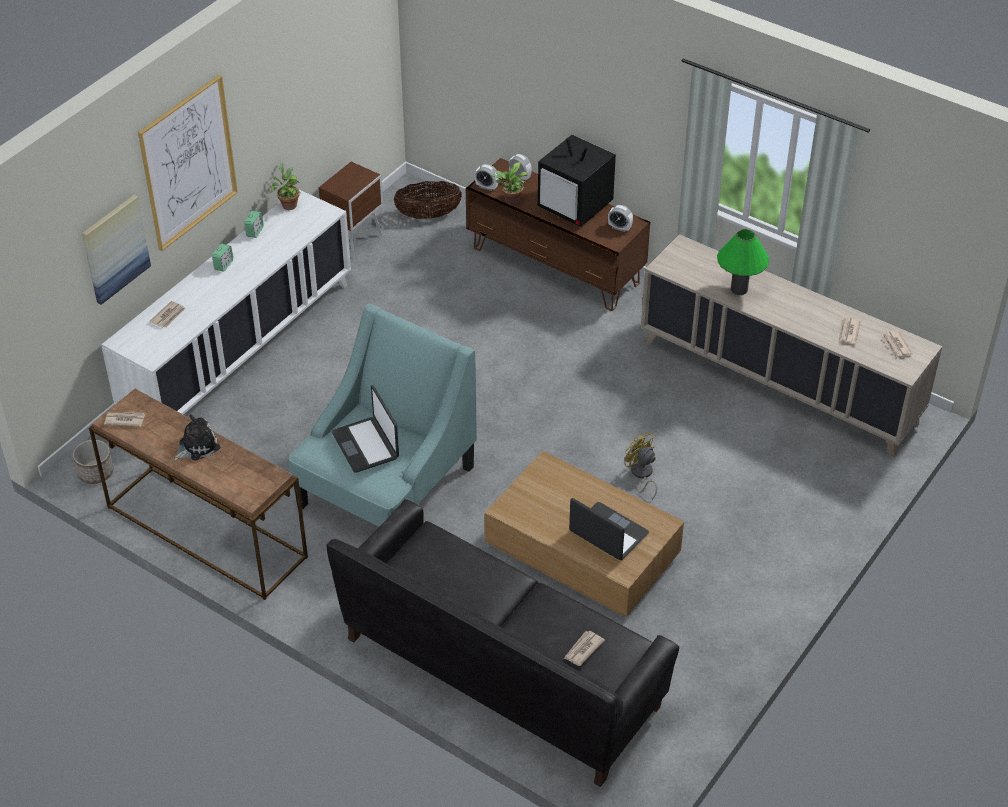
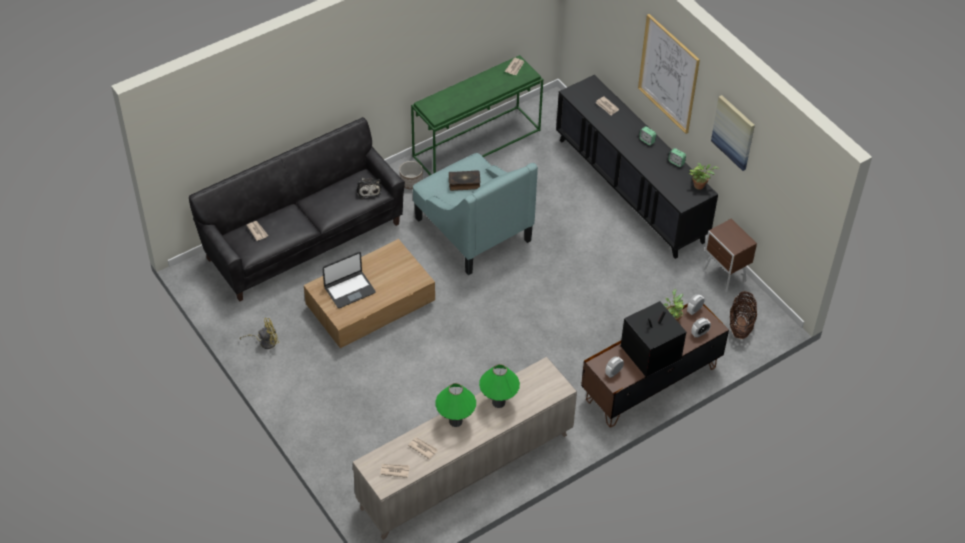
camera: 110 degrees right, 5 degrees up
(96, 472) = (549, 107): planter -> planter (411, 182)
(115, 248) = (620, 47): picture -> picture (733, 132)
(197, 446) = (478, 91): plush toy -> plush toy (368, 190)
(204, 532) = (477, 142): brown console table -> green console table
(239, 350) = (630, 190): white cabinet -> black cabinet
(366, 445) = (464, 183): laptop -> book
(641, 475) = (417, 357): yellow fan -> yellow fan (265, 342)
(791, 316) = (455, 421): none -> green table lamp

